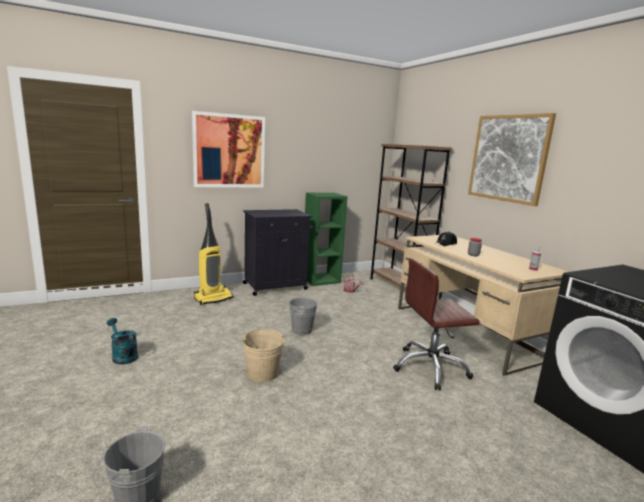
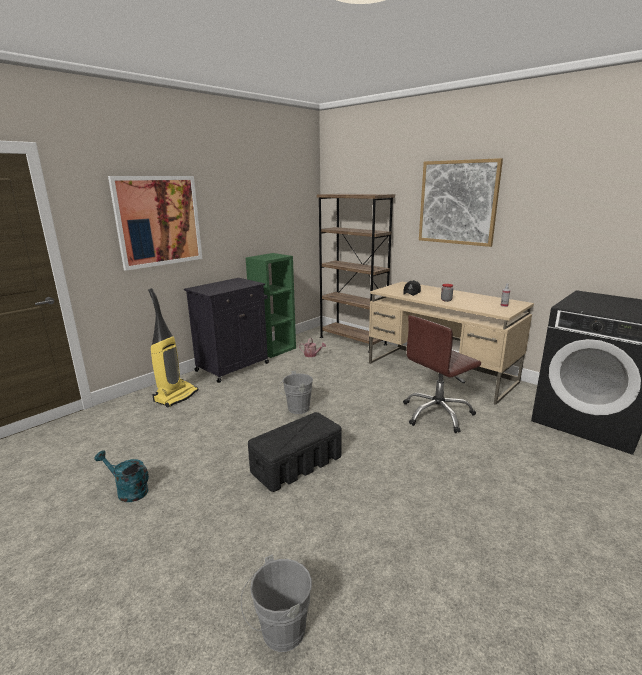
camera: 20 degrees left, 5 degrees up
(262, 373) = (297, 464): beige bucket -> black storage box

